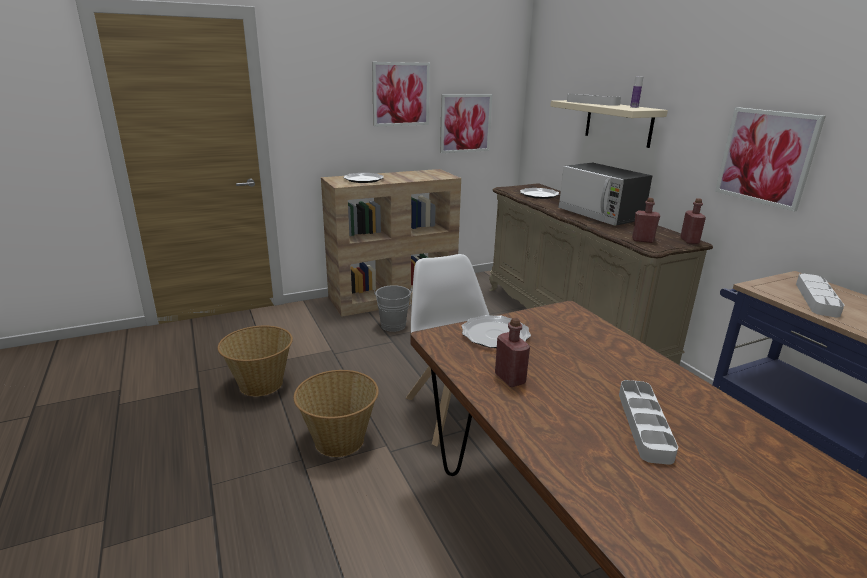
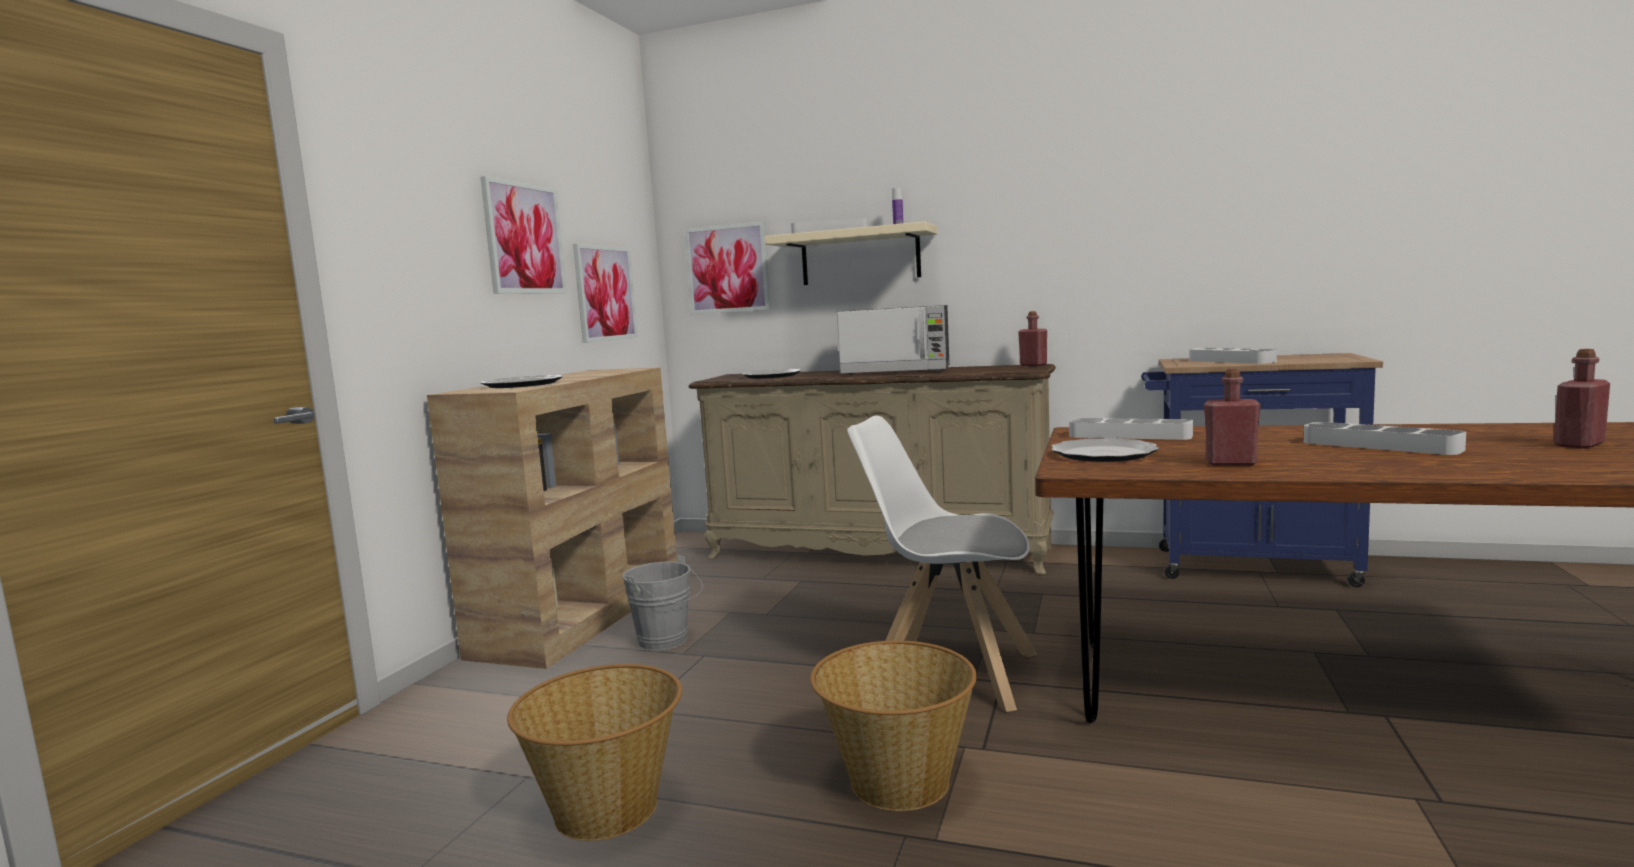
camera: 45 degrees left, 15 degrees down
(568, 329) = (1129, 436): none -> grey tray
(642, 240) = (1003, 370): red bottle -> red bottle (1579, 445)
(766, 157) = (1085, 250): picture -> picture (728, 269)

